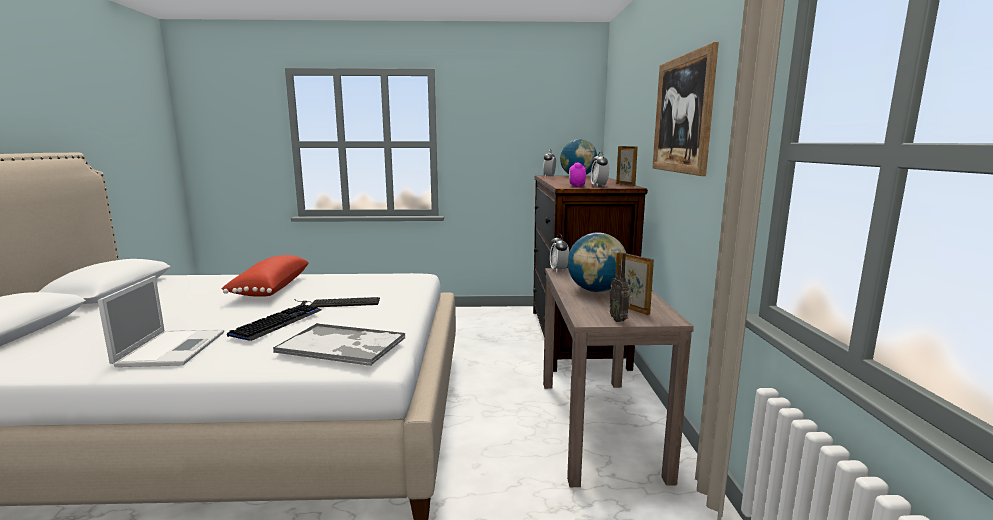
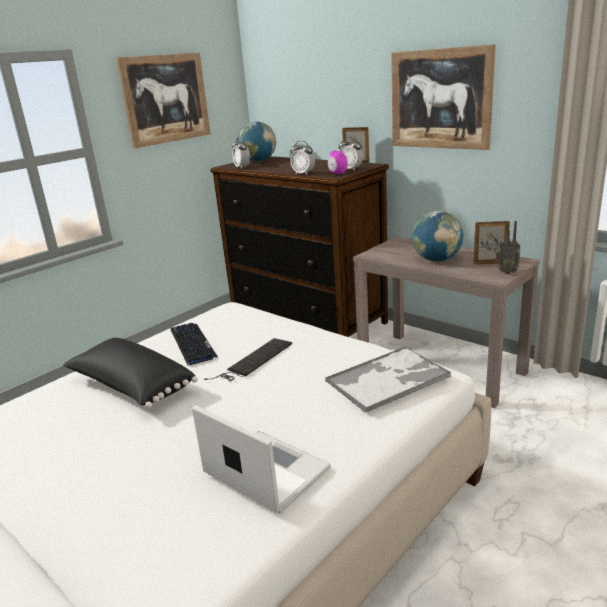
camera: 45 degrees left, 10 degrees up
(269, 288) = (131, 387): red pillow -> black pillow
(277, 323) = (278, 399): keyboard -> keyboard (192, 344)
(511, 113) = (166, 99): none -> picture
(558, 270) = (368, 255): alarm clock -> alarm clock (303, 174)

